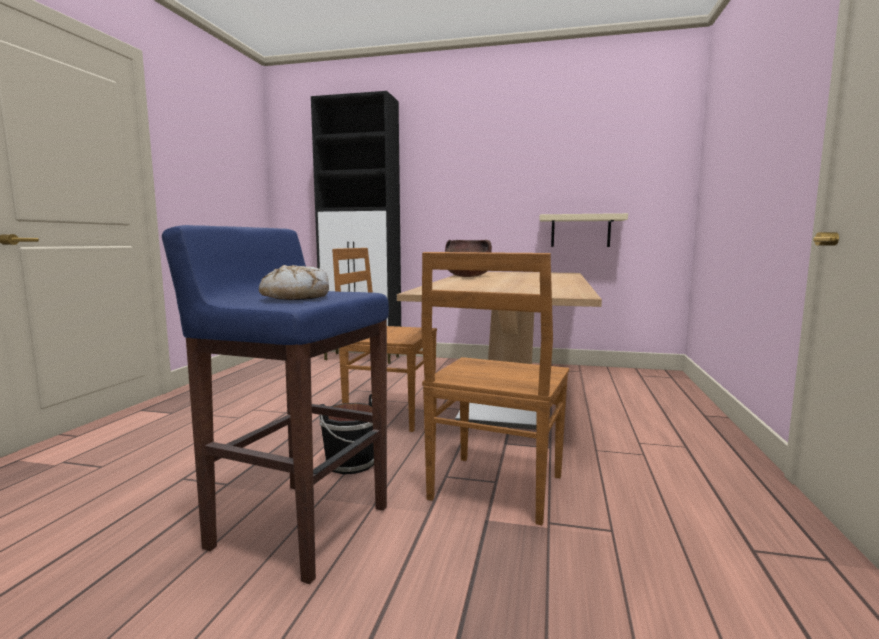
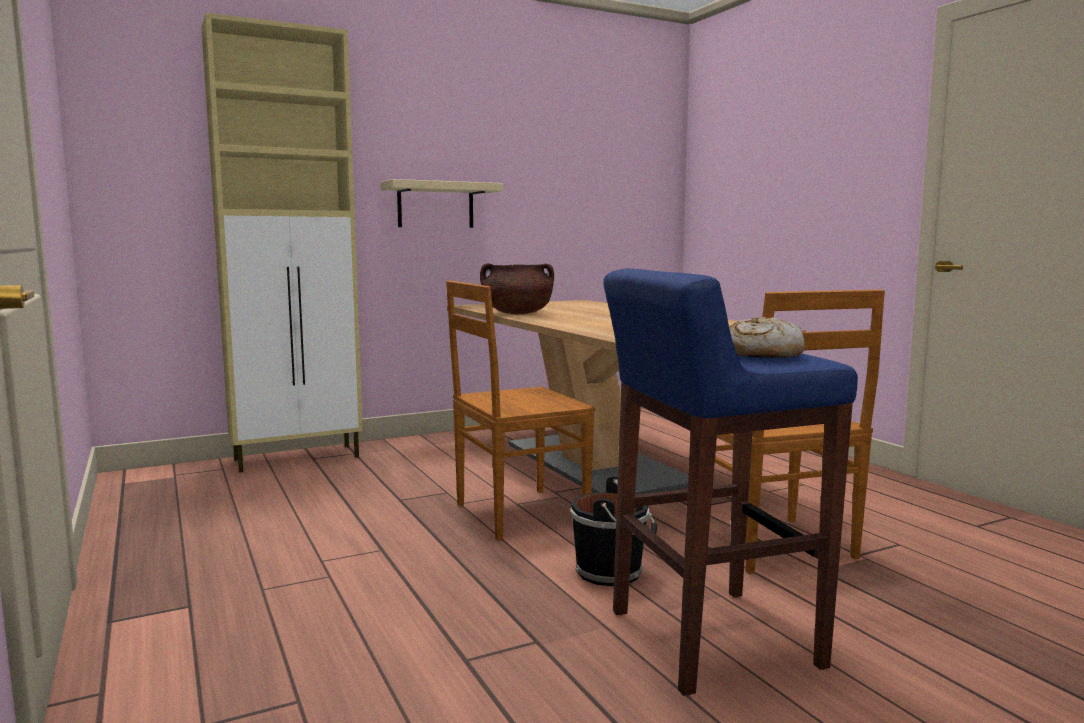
camera: 40 degrees left, 0 degrees up
(363, 358) = (299, 458): black cabinet -> beige cabinet
(580, 231) = (578, 247): beige shelf -> beige shelf (435, 205)

